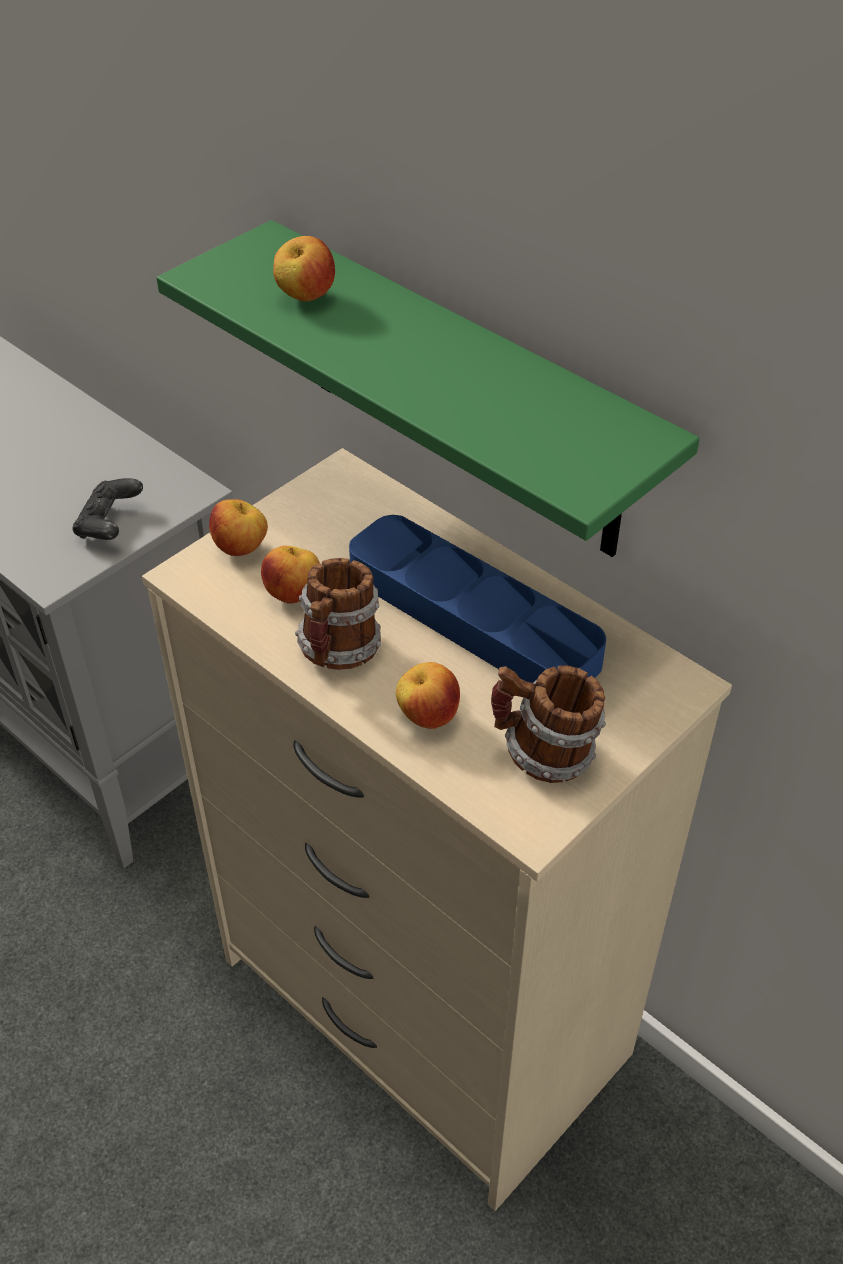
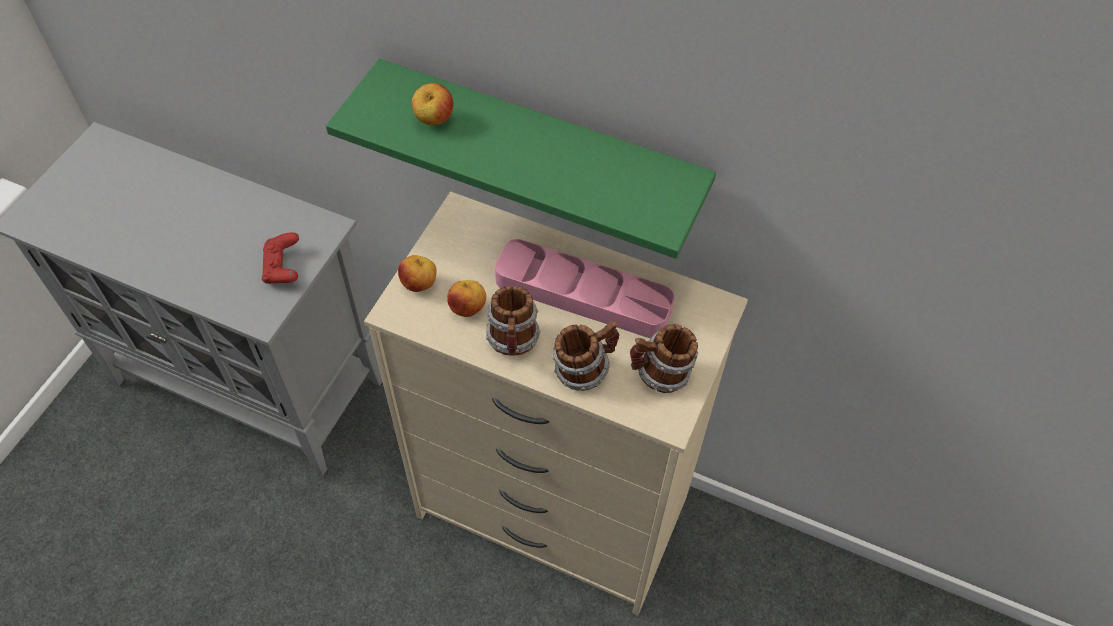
camera: 20 degrees left, 10 degrees up
(109, 524) = (283, 268): black game controller -> red game controller
(427, 716) = (584, 369): apple -> mug
(472, 617) = (583, 294): blue tray -> pink tray

